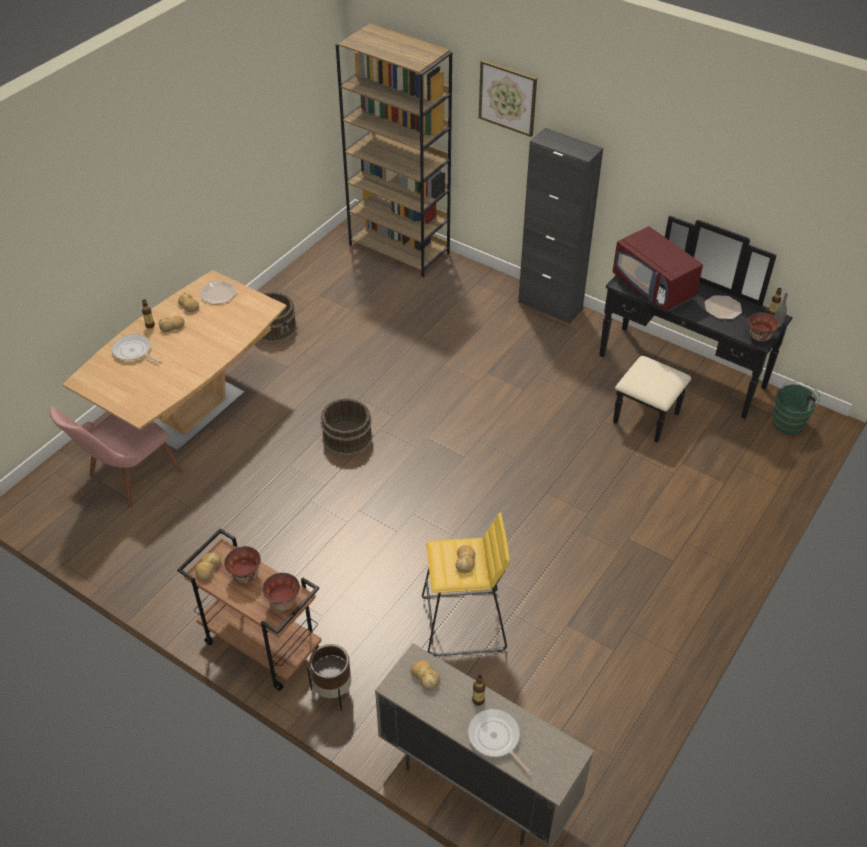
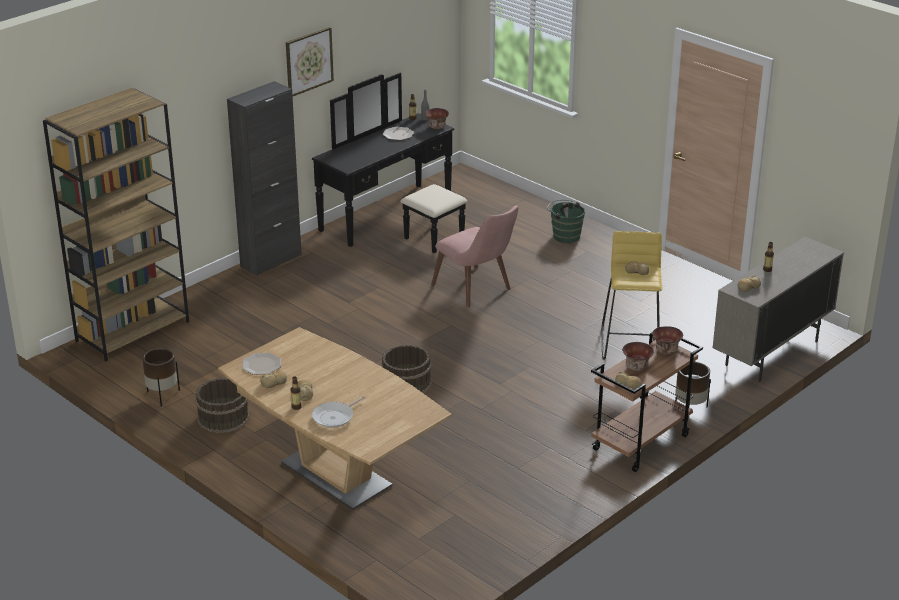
camera: 80 degrees left, 15 degrees down
(126, 479) = (421, 520): pink chair -> pink chair (478, 290)
(303, 287) = (162, 396): none -> brown planter
(496, 738) = (797, 267): frying pan -> none
(508, 97) = (185, 97): picture -> picture (308, 61)
(654, 287) = (360, 155): red microwave -> none
(789, 422) = (459, 183): green bucket -> green bucket (564, 235)

